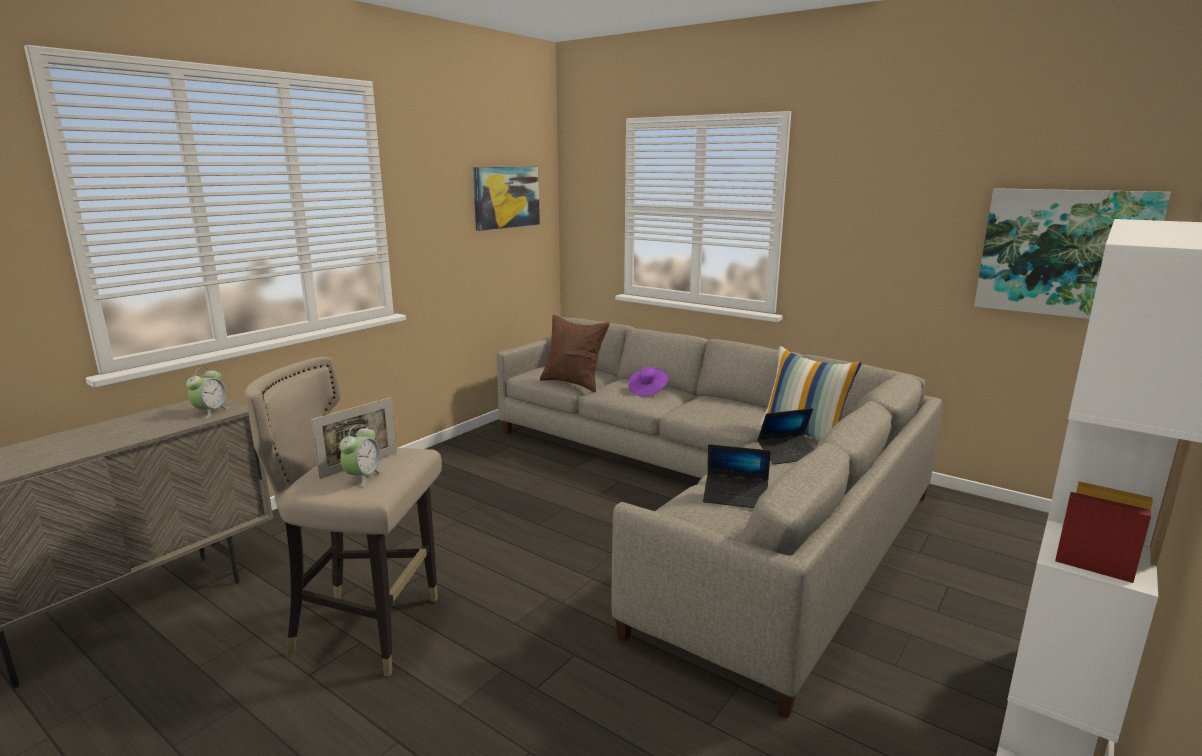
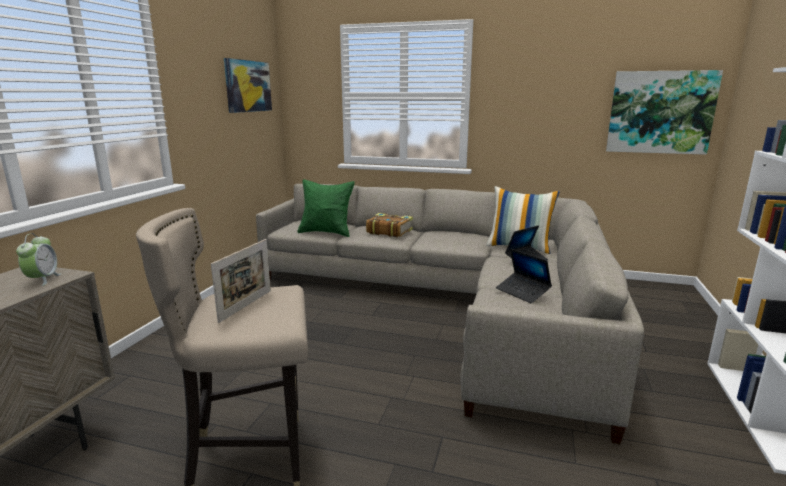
camera: 20 degrees left, 0 degrees up
(363, 477) = (261, 315): alarm clock -> none
(573, 383) = (326, 232): brown pillow -> green pillow
(648, 391) = (389, 231): purple hat -> book
(735, 497) = (522, 292): laptop -> laptop turned 60 degrees clockwise

